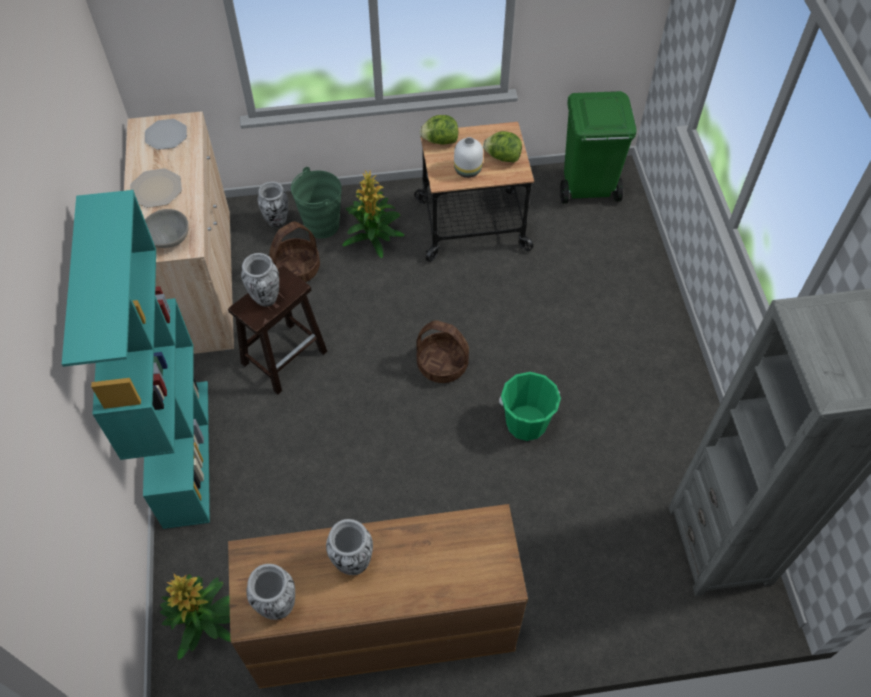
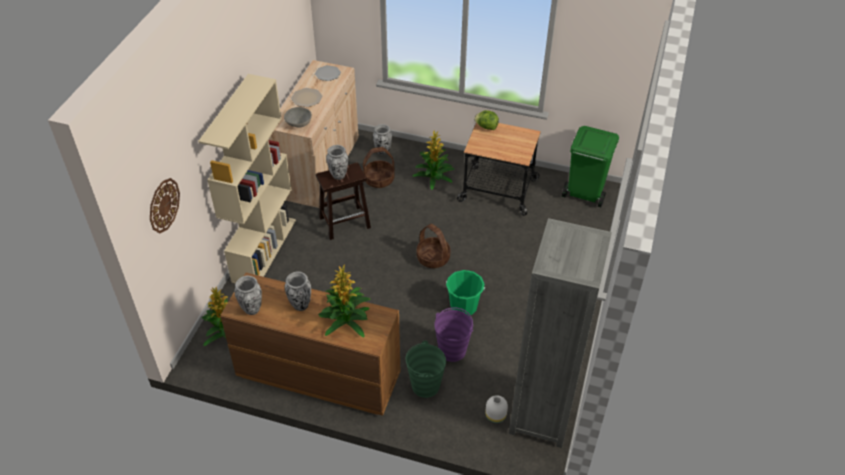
camera: 25 degrees right, 10 degrees down
(56, 511) = (163, 205): none -> wall clock
(185, 451) = (264, 250): turquoise bookcase -> beige bookcase
(321, 225) = (407, 161): green bucket -> green bucket (425, 385)
(440, 558) = (346, 320): none -> potted plant
(468, 170) = (492, 147): white vase -> white vase (495, 417)
(502, 157) = (518, 147): lettuce -> none
(549, 499) = (452, 350): none -> purple bucket

